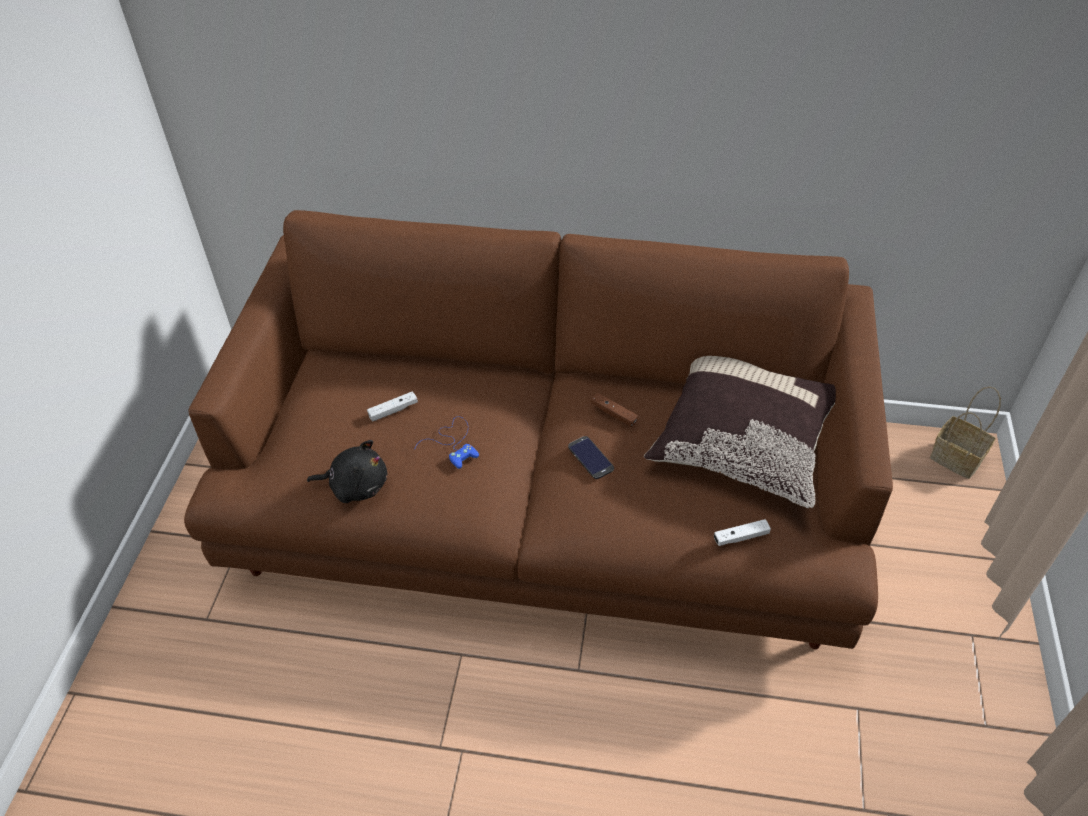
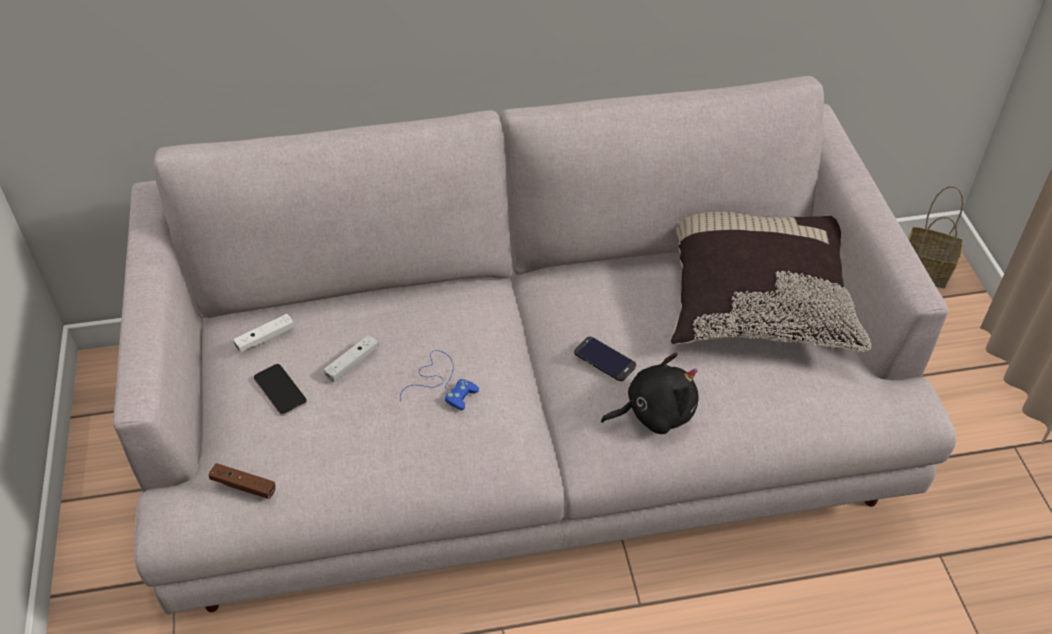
camera: 20 degrees left, 0 degrees up
(331, 417) = (280, 390): none -> phone
(356, 485) = (346, 462): black plush toy -> black plush toy (654, 412)
(545, 503) = (524, 429): brown sofa -> white sofa
(613, 414) = (607, 304): brown game controller -> brown game controller (243, 486)
(741, 537) = (801, 402): white game controller -> white game controller (265, 338)

